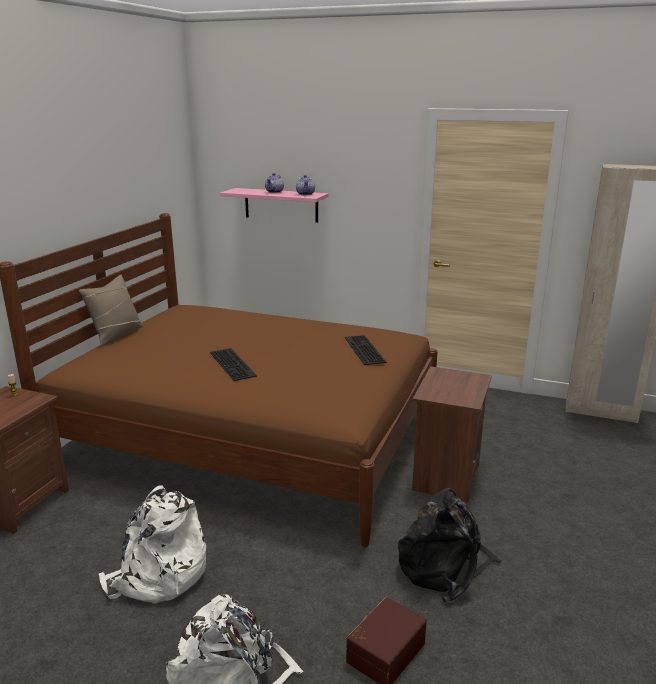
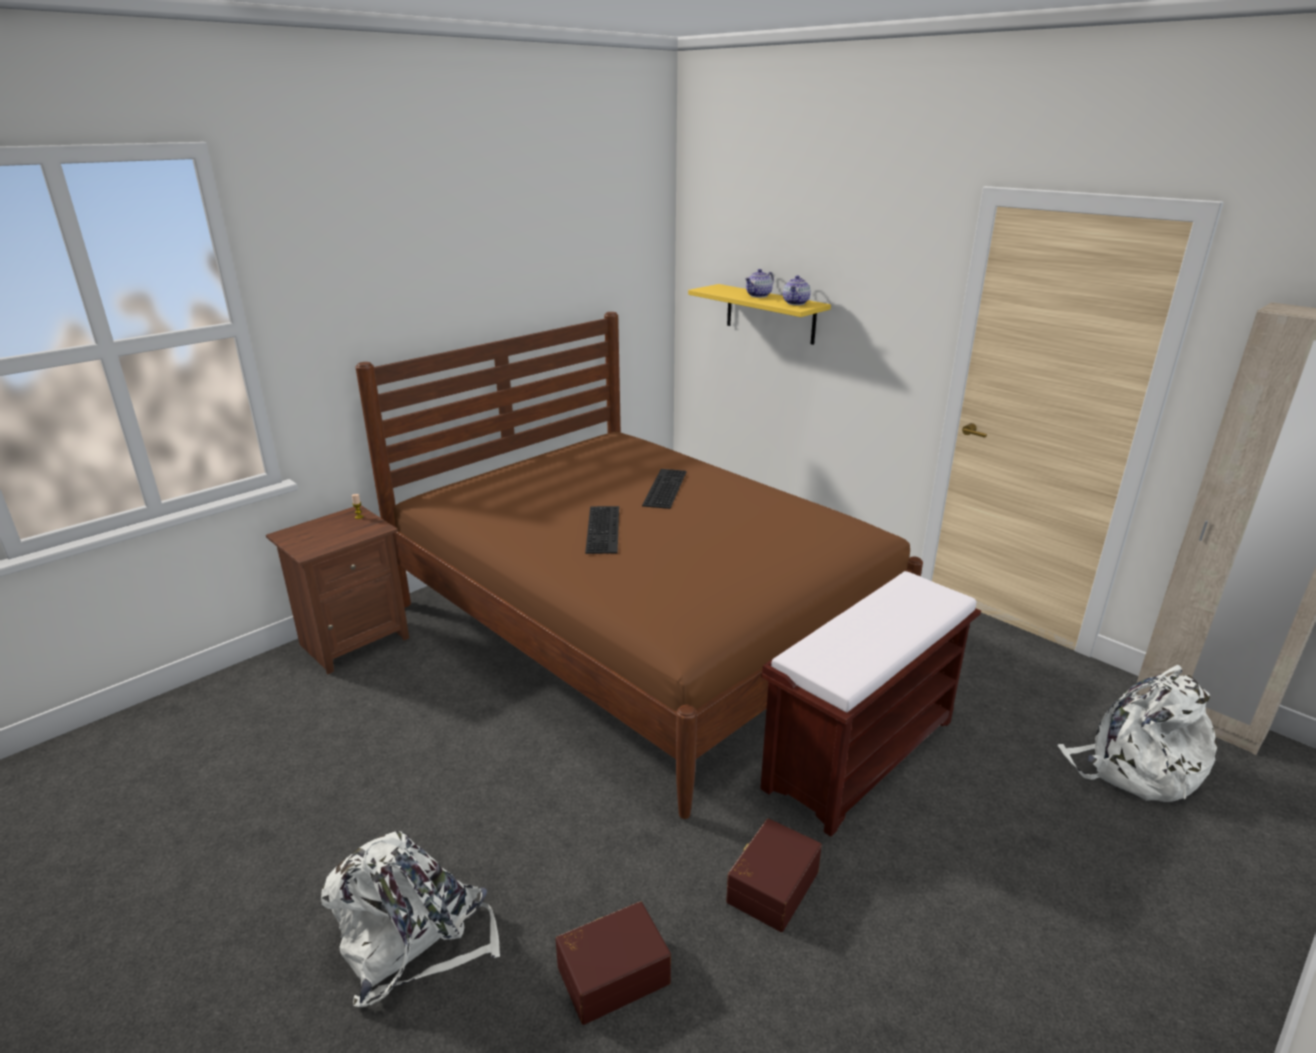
camera: 25 degrees right, 5 degrees up
(116, 335) = (512, 462): beige pillow -> none
(158, 576) = (429, 772): white backpack -> white backpack (1134, 768)
(281, 205) = (770, 314): pink shelf -> yellow shelf
(362, 349) = (787, 542): keyboard -> keyboard (663, 487)
(444, 477) = (860, 752): brown nightstand -> brown bench
(444, 567) = (770, 885): black backpack -> brown storage box

